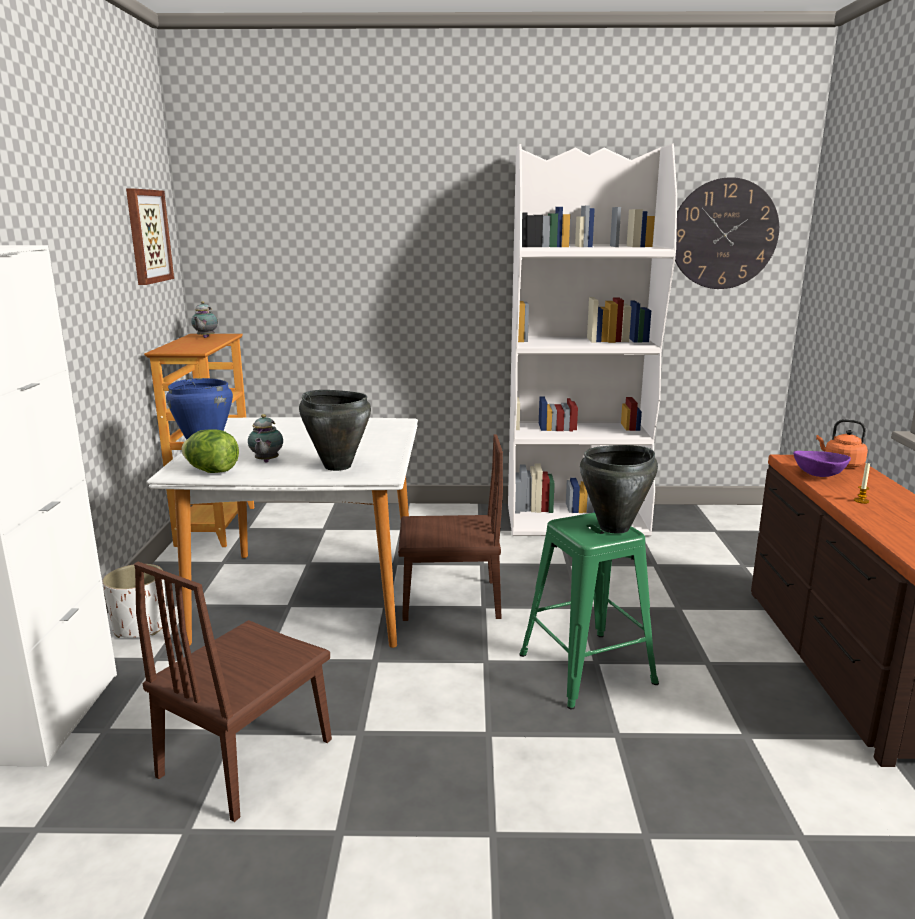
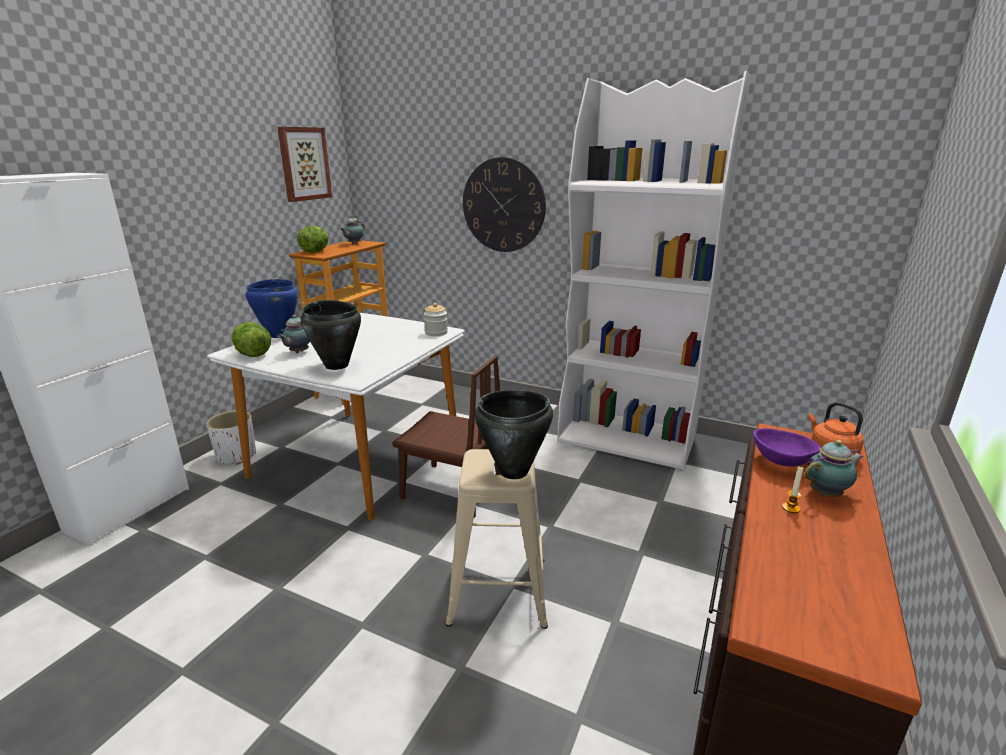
camera: 25 degrees right, 5 degrees up
(175, 348) = (315, 251): none -> lettuce
(246, 757) = (192, 582): brown chair -> none
(394, 424) = (436, 333): none -> jar
(588, 669) = (499, 590): green stool -> beige stool
(724, 234) = (818, 171): wall clock -> wall clock (503, 205)
(871, 488) = (827, 494): none -> teapot

